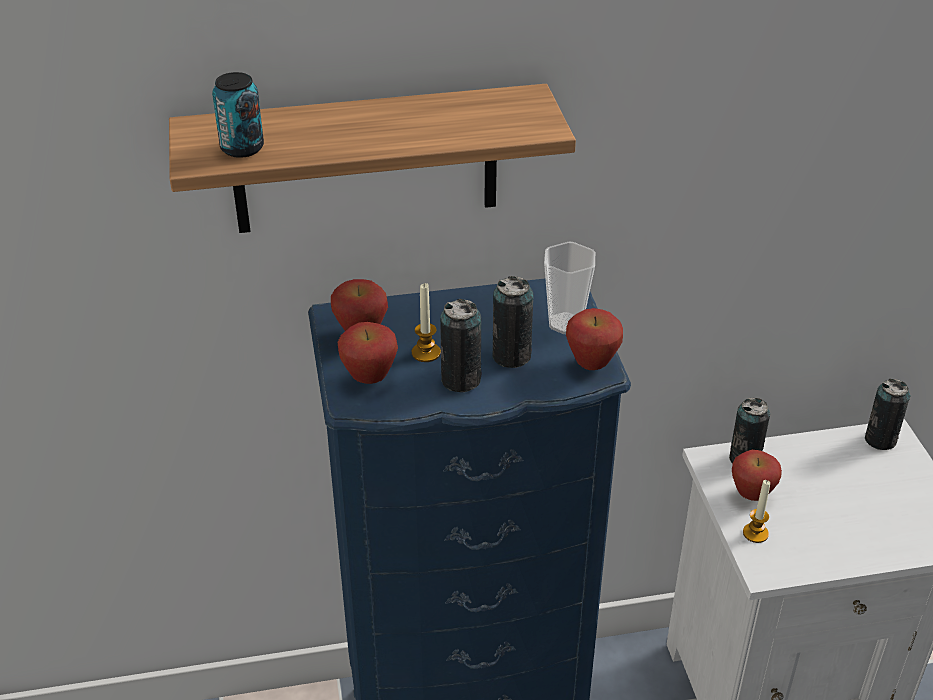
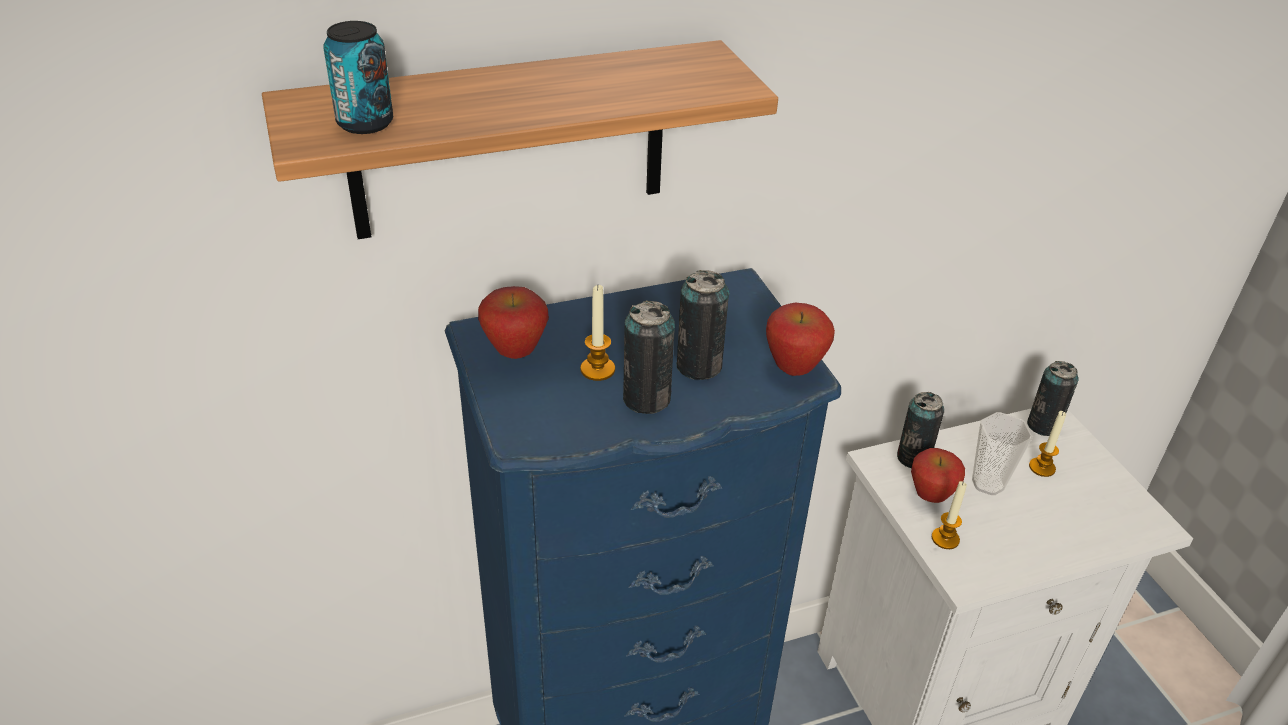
camera: 10 degrees left, 0 degrees up
(369, 379) = (536, 406): apple -> none
(565, 323) = (751, 324): cup -> cup (988, 484)
(867, 478) = (1042, 467): none -> candle

